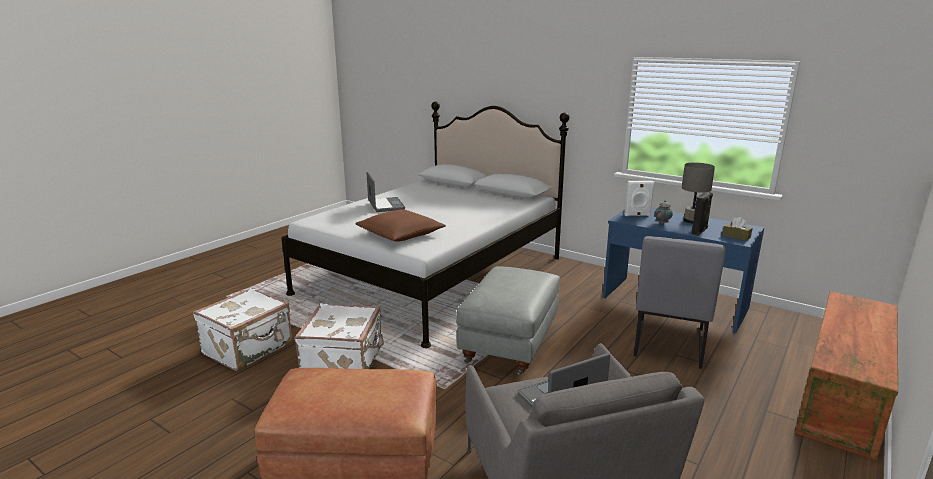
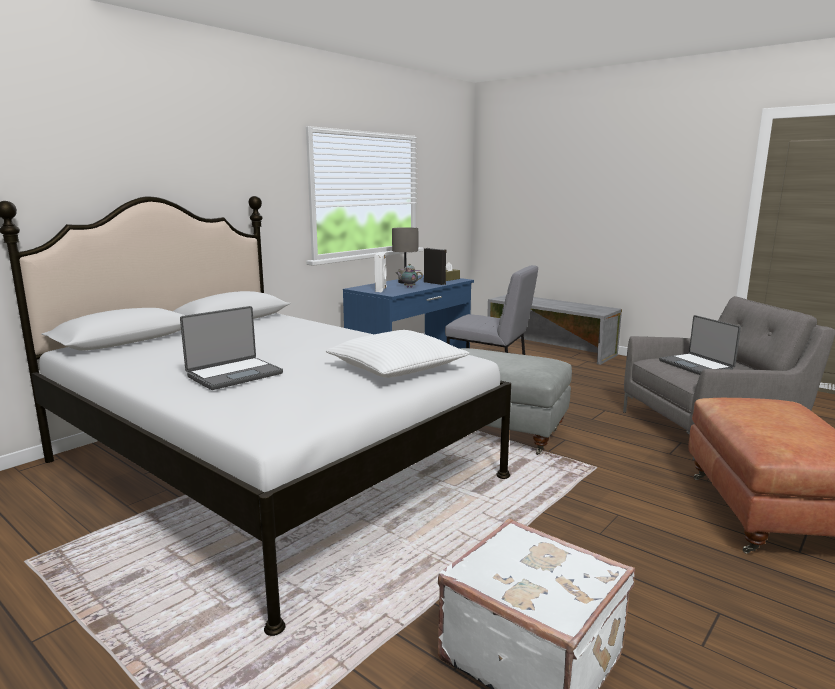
camera: 85 degrees left, 5 degrees down
(344, 364) = (561, 536): white suitcase -> none
(385, 205) = (234, 374): laptop -> laptop turned 150 degrees clockwise
(400, 234) = (396, 368): brown pillow -> white pillow
(844, 395) = (550, 348): brown bench -> grey bench

